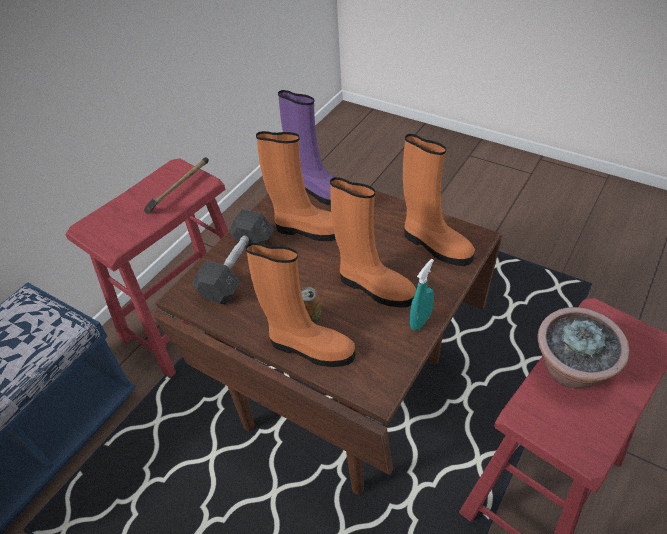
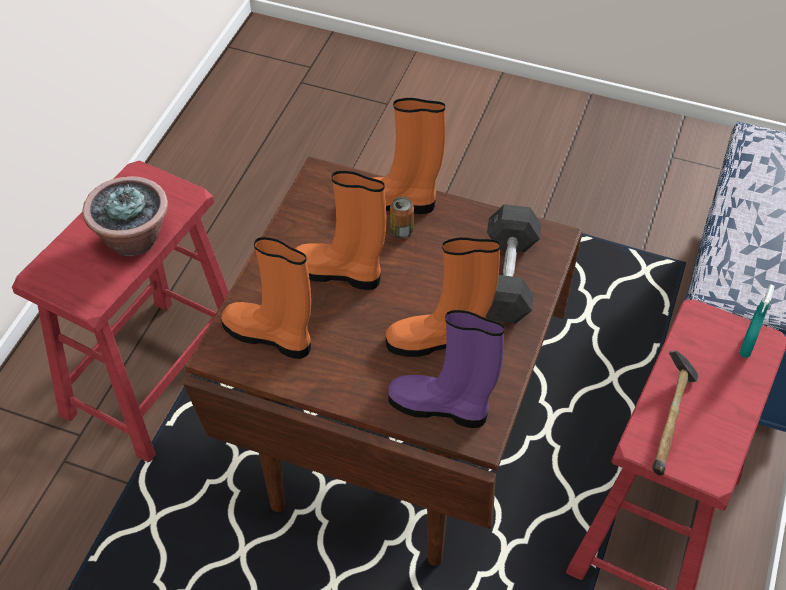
camera: 165 degrees right, 5 degrees up
(420, 321) = (283, 242): turquoise spray bottle -> turquoise spray bottle (747, 346)

